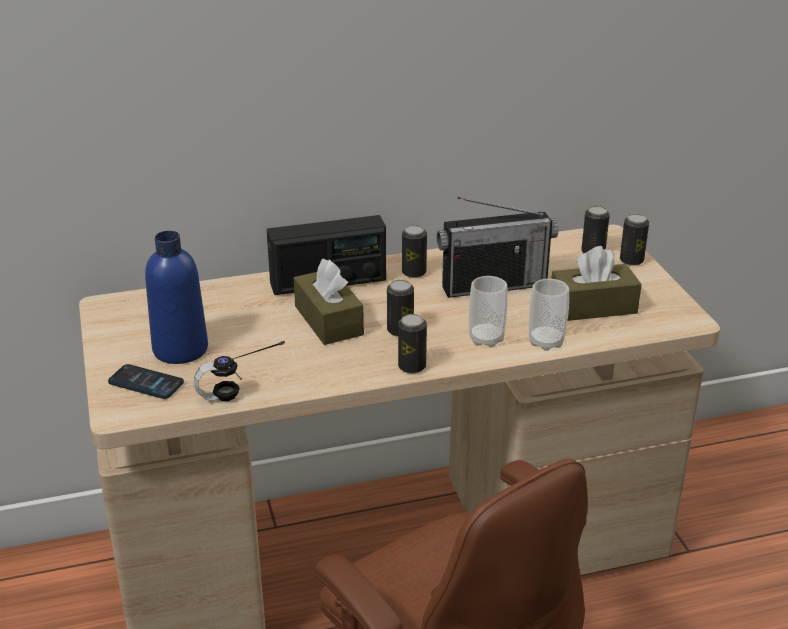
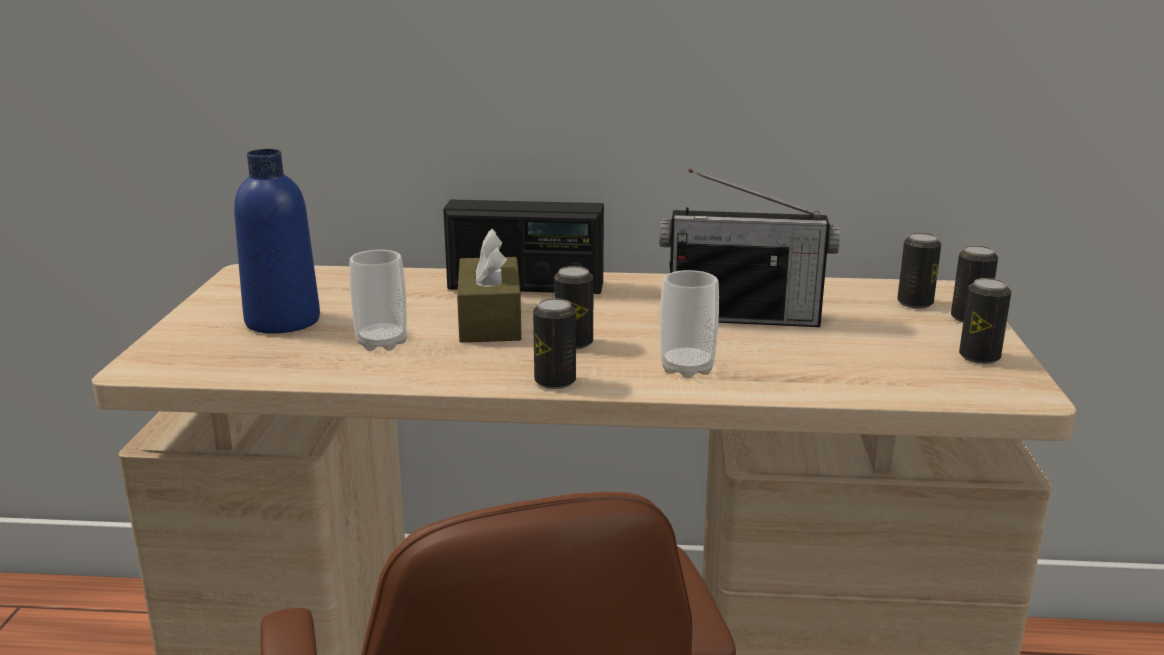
camera: 20 degrees right, 10 degrees down
(146, 383) = (207, 345): phone -> none
(245, 398) = (305, 378): headphones -> none
(414, 272) = (644, 291): can -> can (979, 357)
(546, 342) = (774, 385): cup -> cup (382, 343)
(593, 307) = (875, 358): brown tissue box -> none

